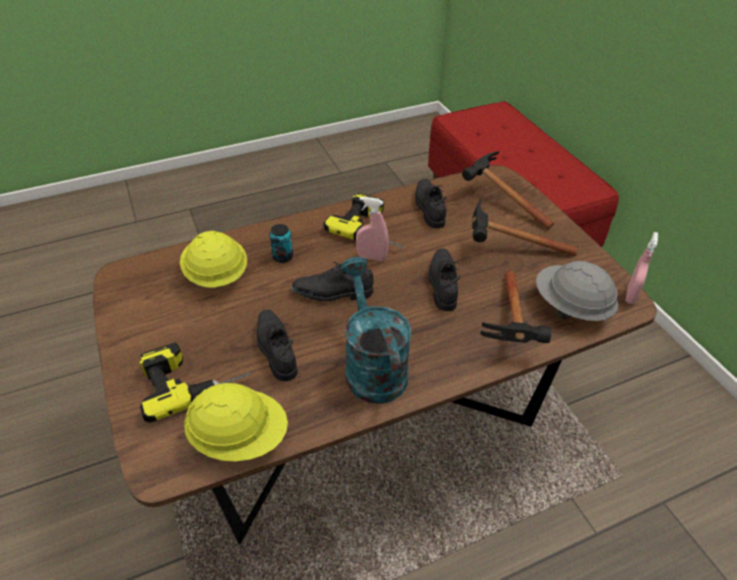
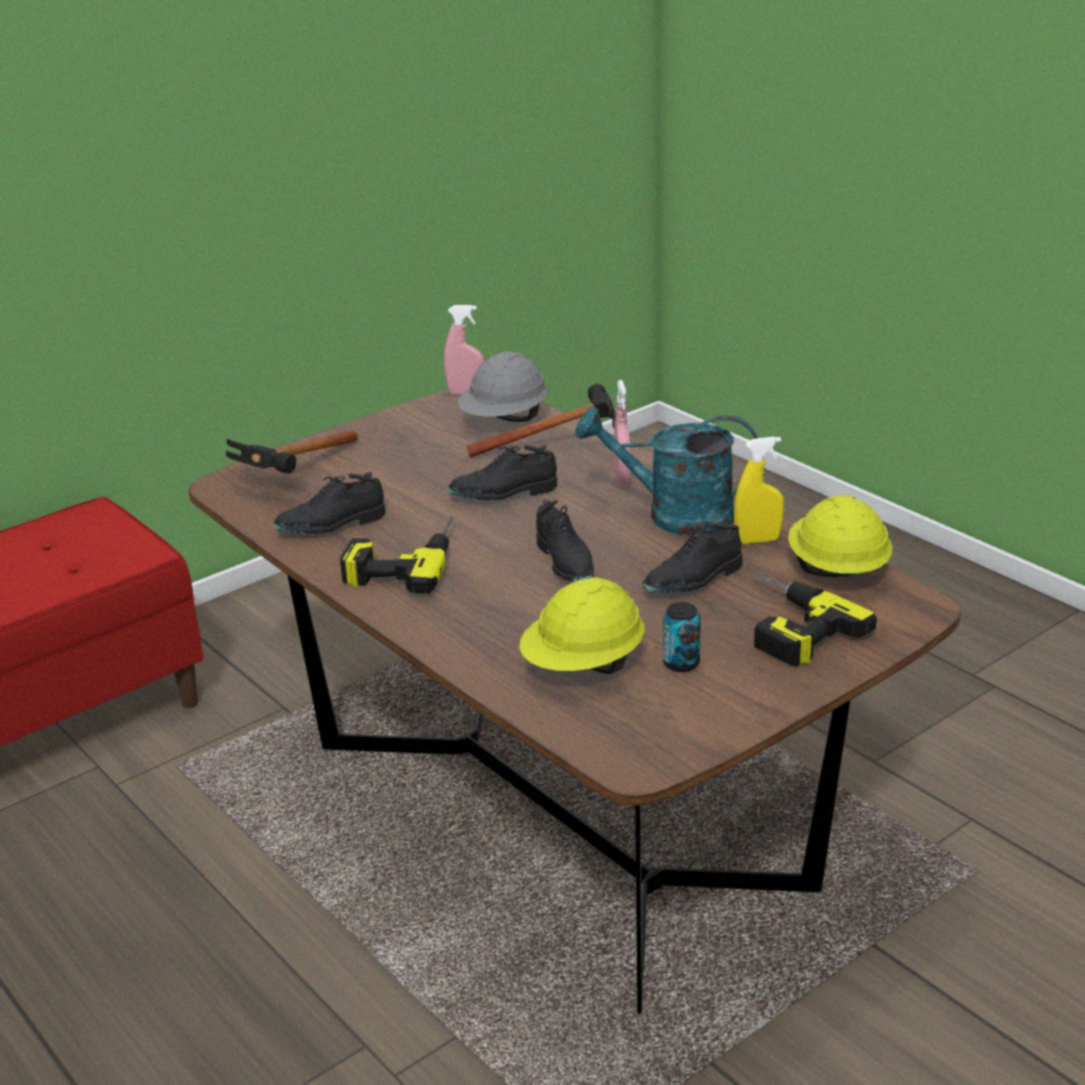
camera: 105 degrees left, 15 degrees down
(283, 257) = (508, 620): can -> can (681, 663)
(310, 403) = (757, 540): none -> yellow spray bottle
(372, 257) = (473, 549): pink spray bottle -> pink spray bottle (622, 479)
(372, 365) = (674, 515): turquoise watering can -> turquoise watering can turned 45 degrees clockwise
(506, 248) = (408, 463): hammer -> none

